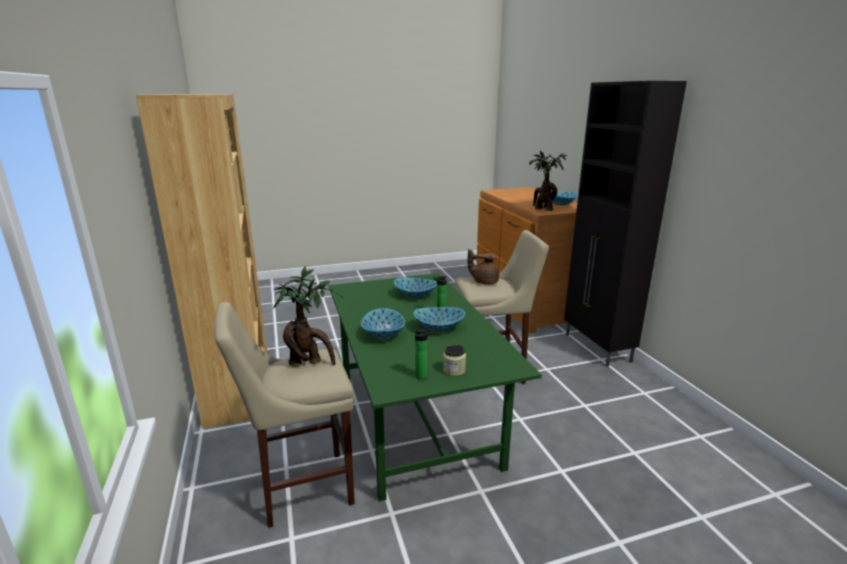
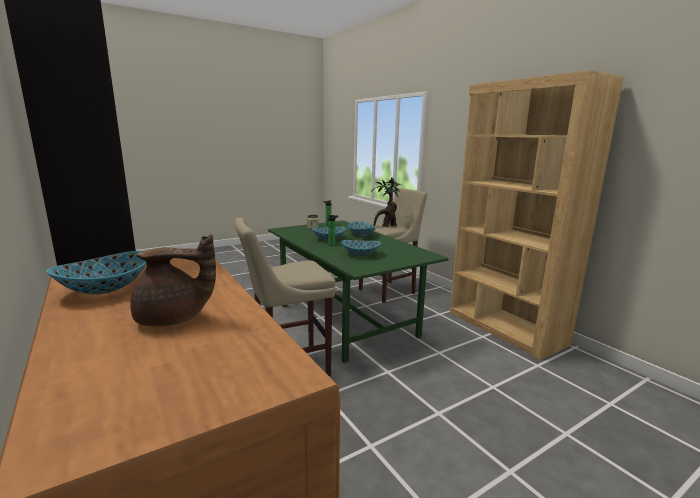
camera: 165 degrees right, 5 degrees down
(484, 282) = (300, 271): brown teapot -> brown teapot (173, 319)
(542, 209) = (183, 265): potted plant -> none

